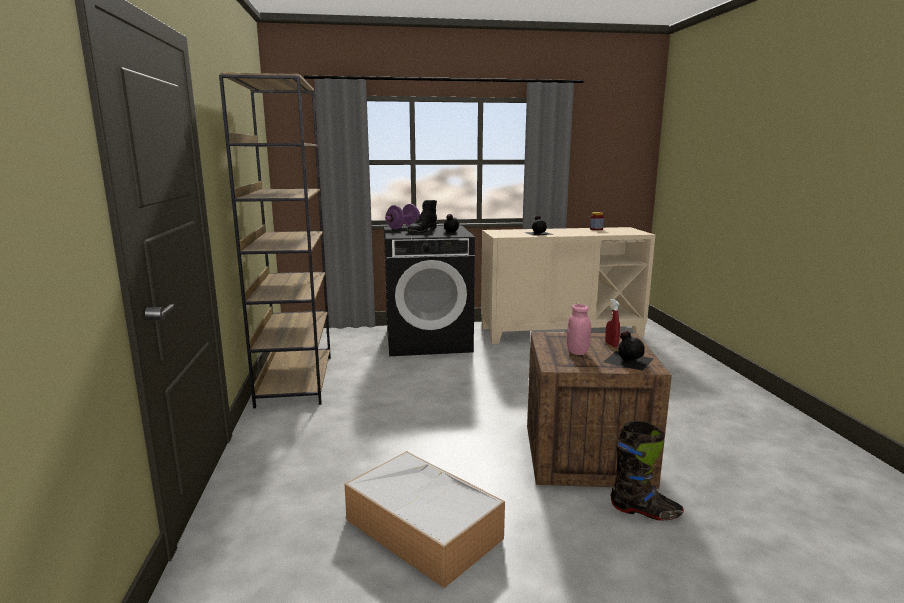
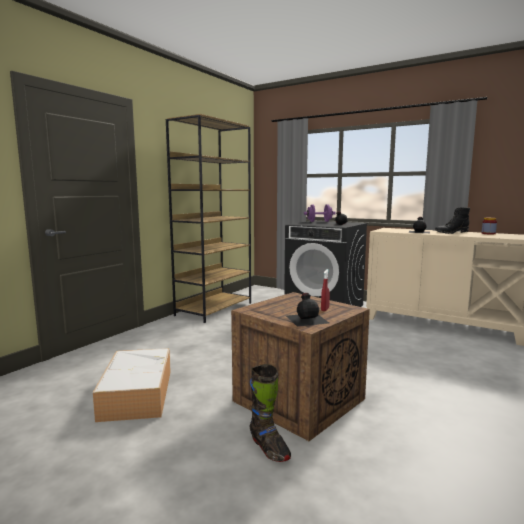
camera: 40 degrees right, 5 degrees down
(421, 231) = (324, 223): black boot -> black boot (450, 232)
(577, 352) = (286, 307): pink jar -> none

